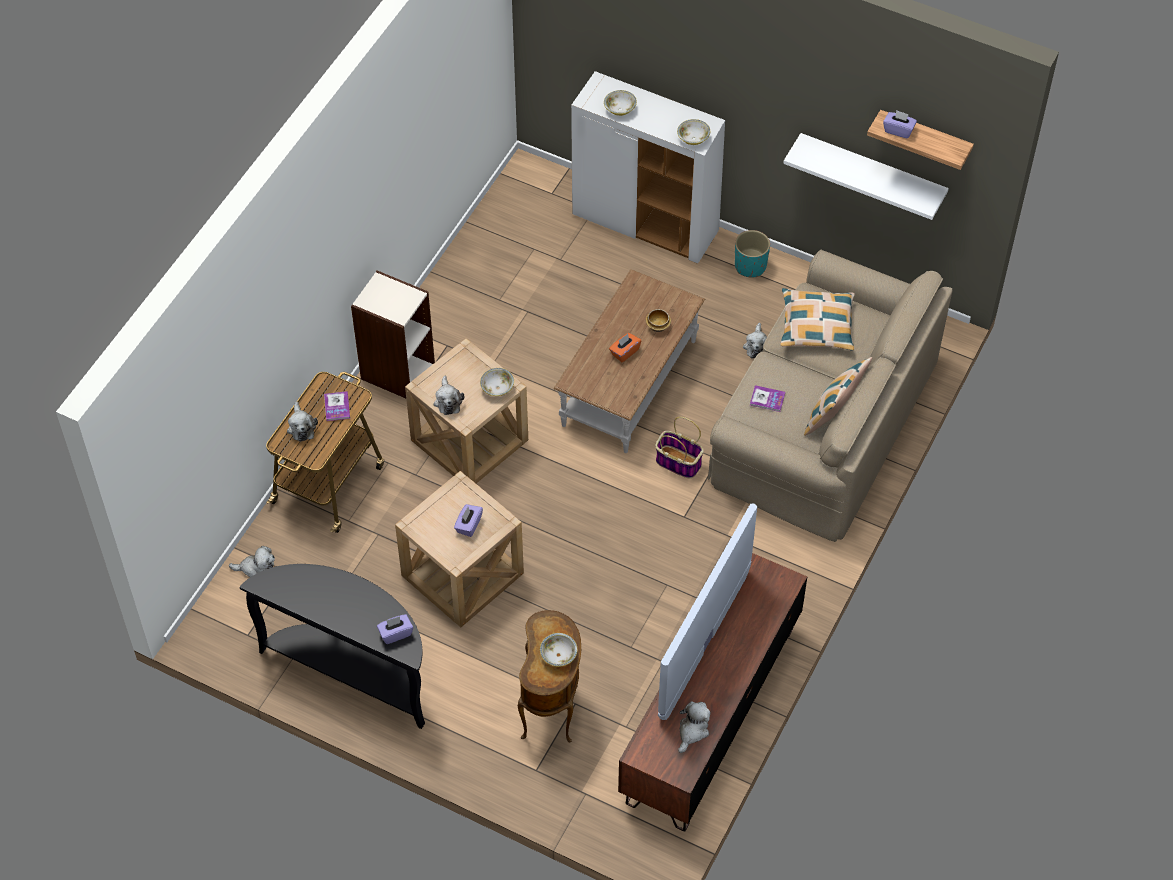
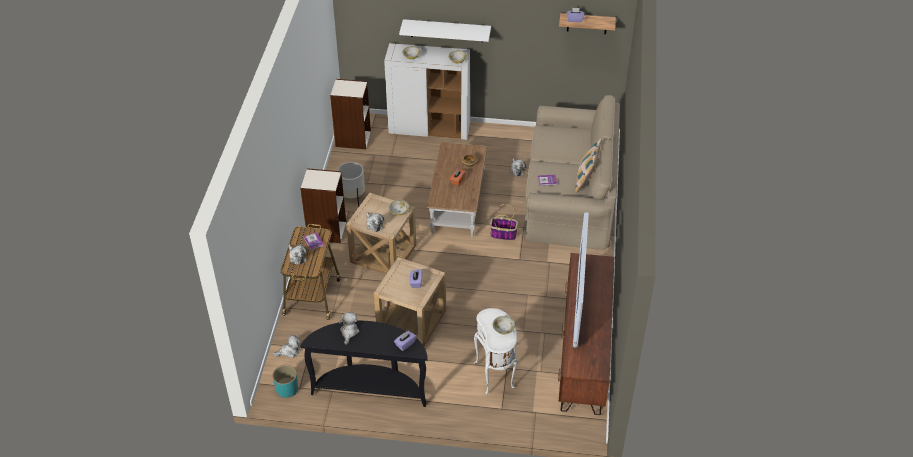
camera: 20 degrees left, 10 degrees down
(464, 320) = (352, 197): none -> white planter
(509, 208) = (352, 139): none -> bookcase
(552, 711) = (496, 376): brown side table -> white side table
(692, 731) = (594, 349): plush toy -> plush toy (349, 332)
(750, 266) = (494, 135): turquoise planter -> turquoise planter (287, 389)
(816, 325) = (554, 141): pillow -> none
(872, 172) = (557, 55): white shelf -> white shelf (446, 30)

